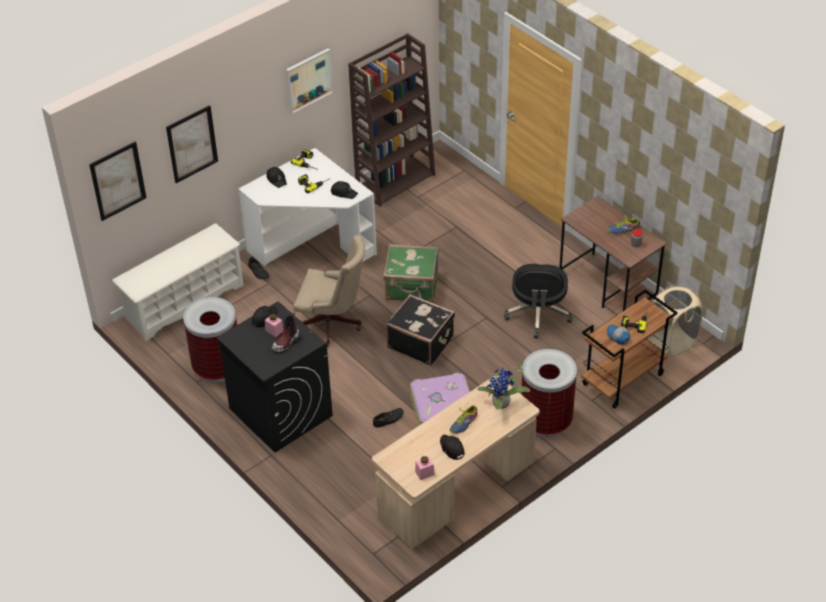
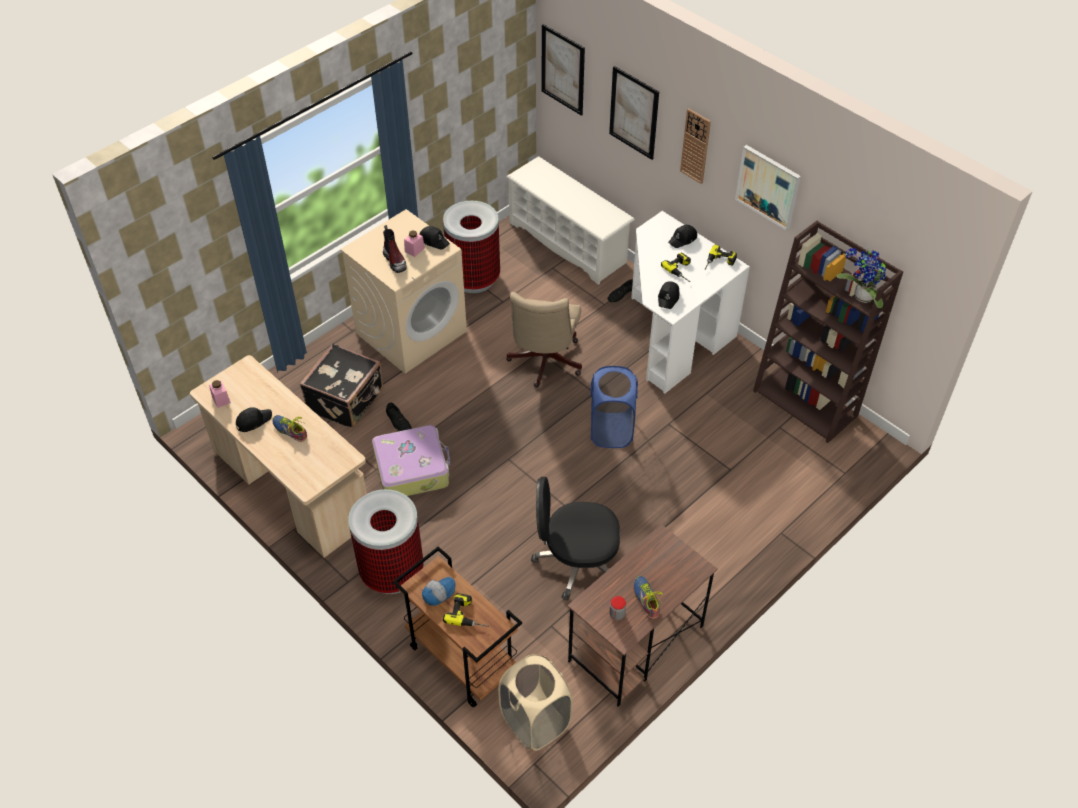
camera: 85 degrees right, 5 degrees up
(248, 112) = (695, 146): none -> wall clock
(280, 412) = (411, 332): black washing machine -> beige washing machine
(286, 343) = (395, 260): boot -> boot turned 150 degrees counterclockwise
(412, 287) = (611, 430): green suitcase -> blue laundry basket
(421, 342) = (520, 444): black suitcase -> black suitcase (347, 400)
(501, 405) = (315, 464): potted plant -> potted plant (861, 297)

